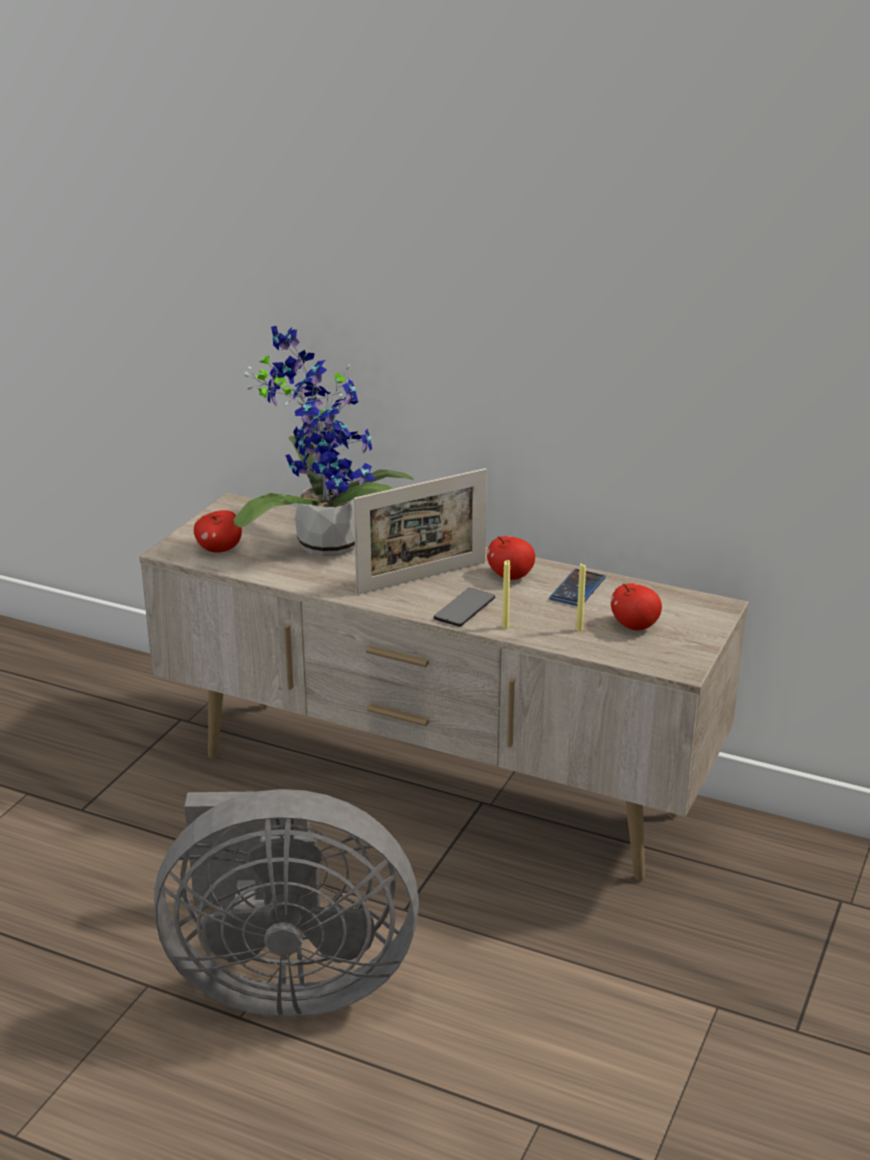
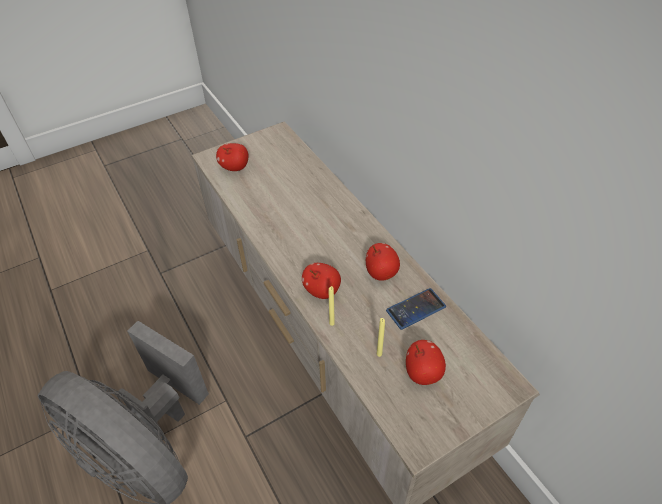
camera: 35 degrees right, 20 degrees up
(323, 542) = (296, 186): potted plant -> none
(422, 577) = (323, 246): picture frame -> none
(464, 609) = (322, 291): phone -> apple

